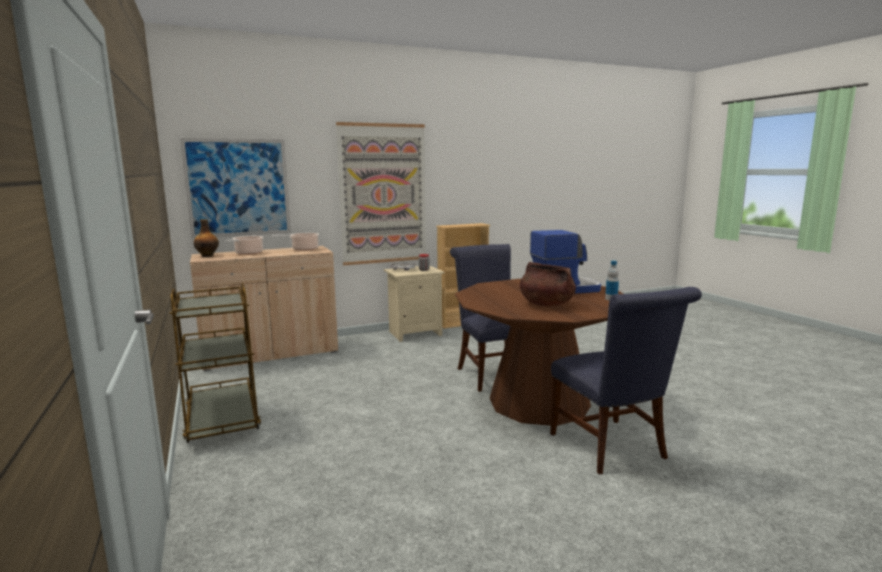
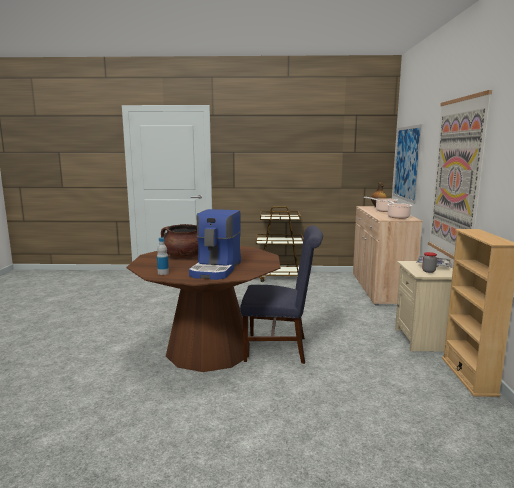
camera: 115 degrees right, 0 degrees up
(612, 448) = (123, 351): blue chair -> none

